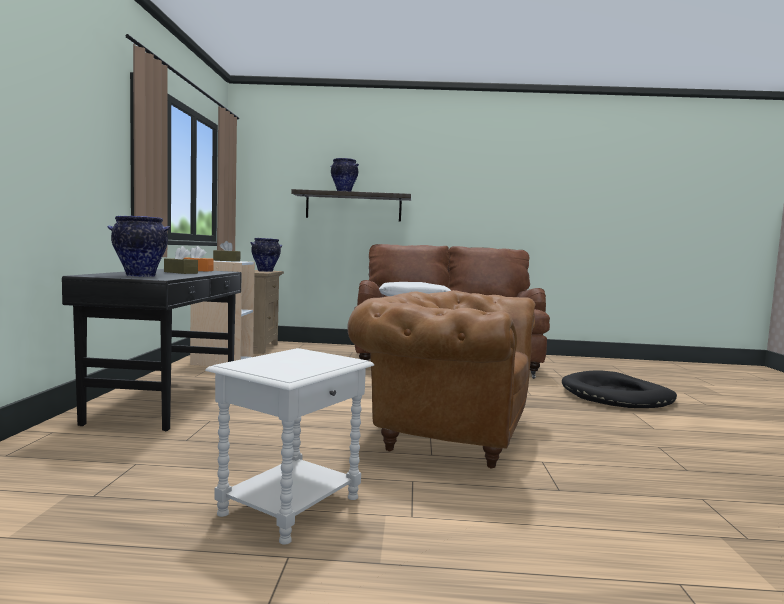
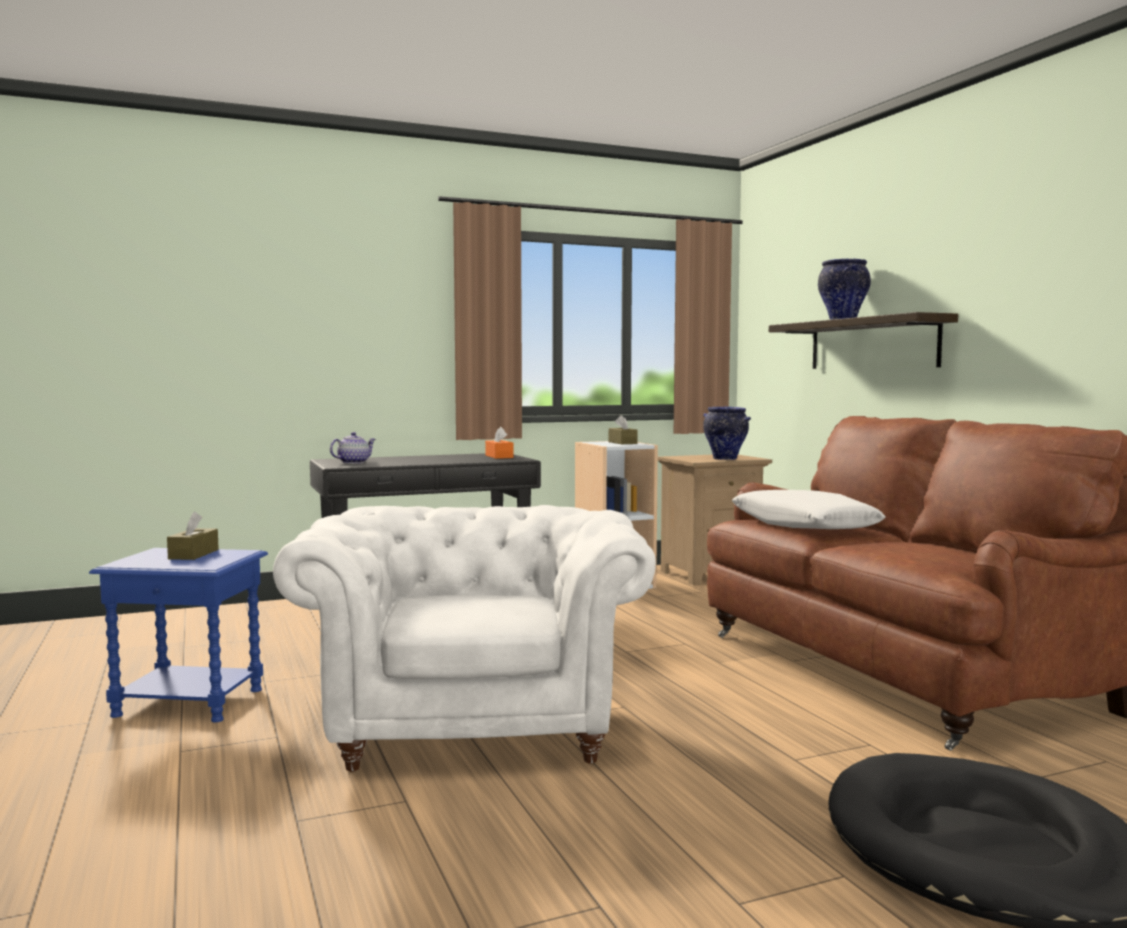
camera: 65 degrees right, 0 degrees up
(139, 276) = (353, 462): vase -> teapot
(180, 272) = (443, 459): brown tissue box -> brown tissue box (193, 554)
(288, 504) = (190, 701): white side table -> blue side table
(442, 431) = (473, 725): brown armchair -> white armchair

